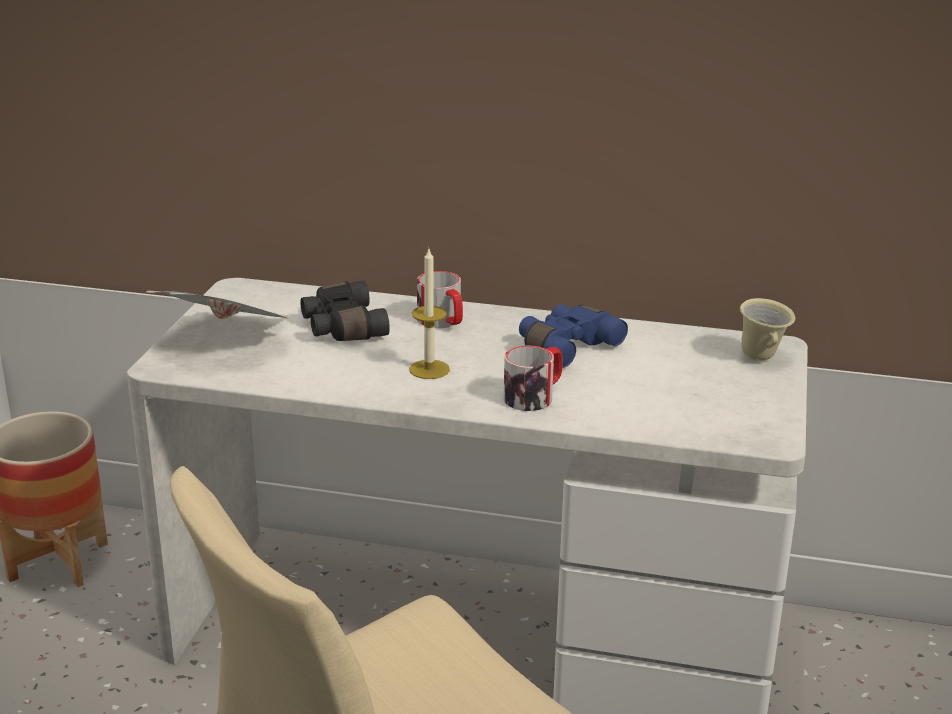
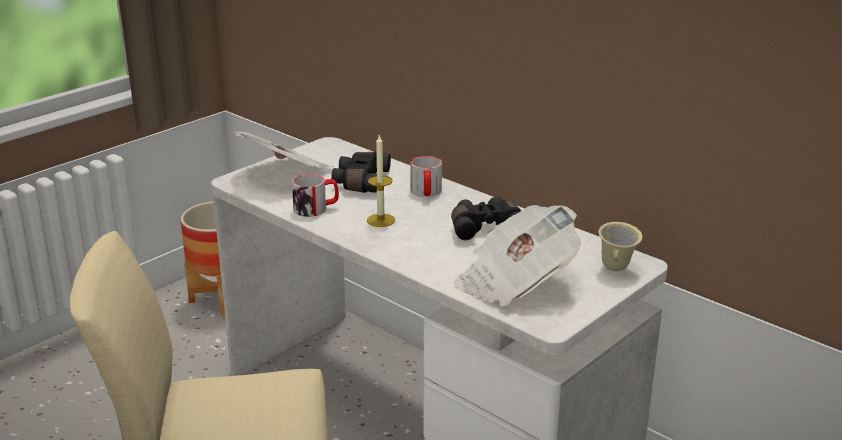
camera: 30 degrees right, 0 degrees up
(534, 396) = (426, 253): mug -> mug (316, 208)
(565, 347) = (486, 227): blue binoculars -> black binoculars
(676, 402) = (515, 282): none -> newspaper

